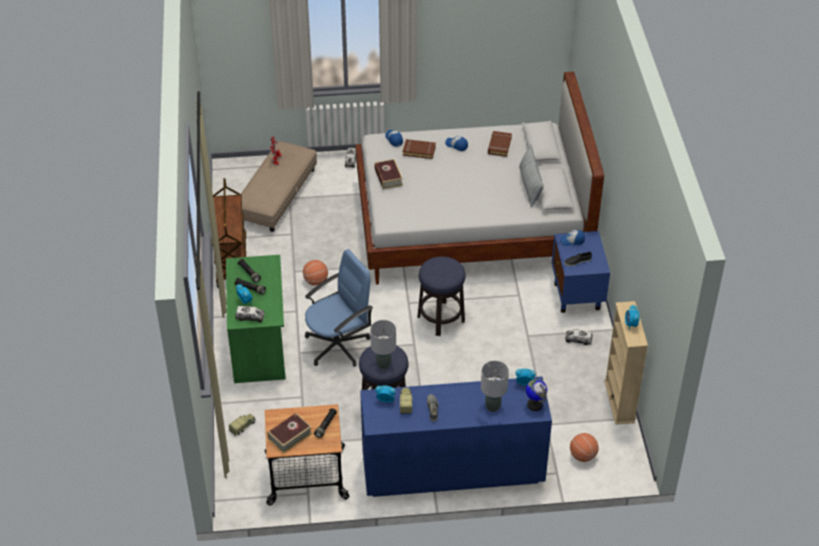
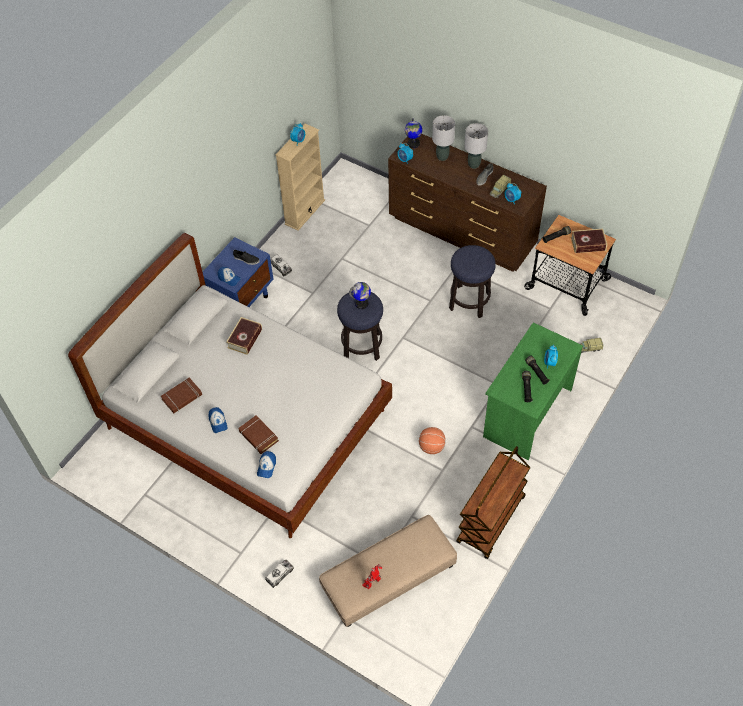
camera: 140 degrees left, 10 degrees up
(250, 317) = (556, 344): toy truck -> none
(338, 345) = (462, 372): blue office chair -> none
(383, 364) = (477, 255): grey table lamp -> grey table lamp (474, 165)
(388, 177) = (315, 425): book -> book (245, 338)
(441, 271) = (361, 304): none -> globe
(451, 470) = (462, 232): blue dresser -> brown dresser
(530, 186) = (207, 337): pillow -> none
(583, 456) = (368, 194): basketball -> none

